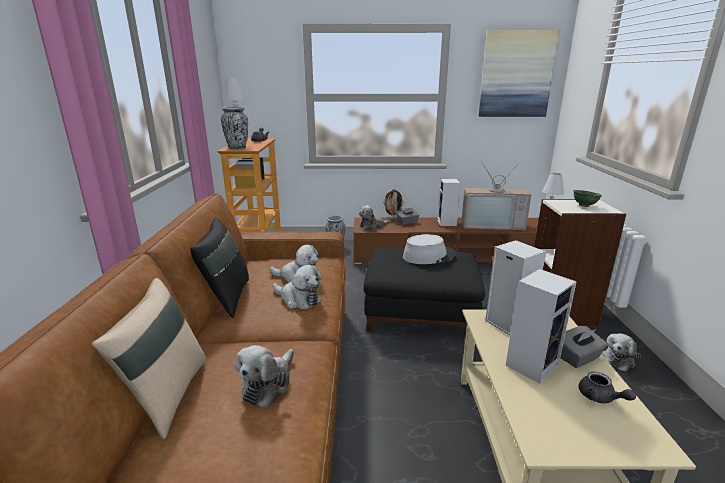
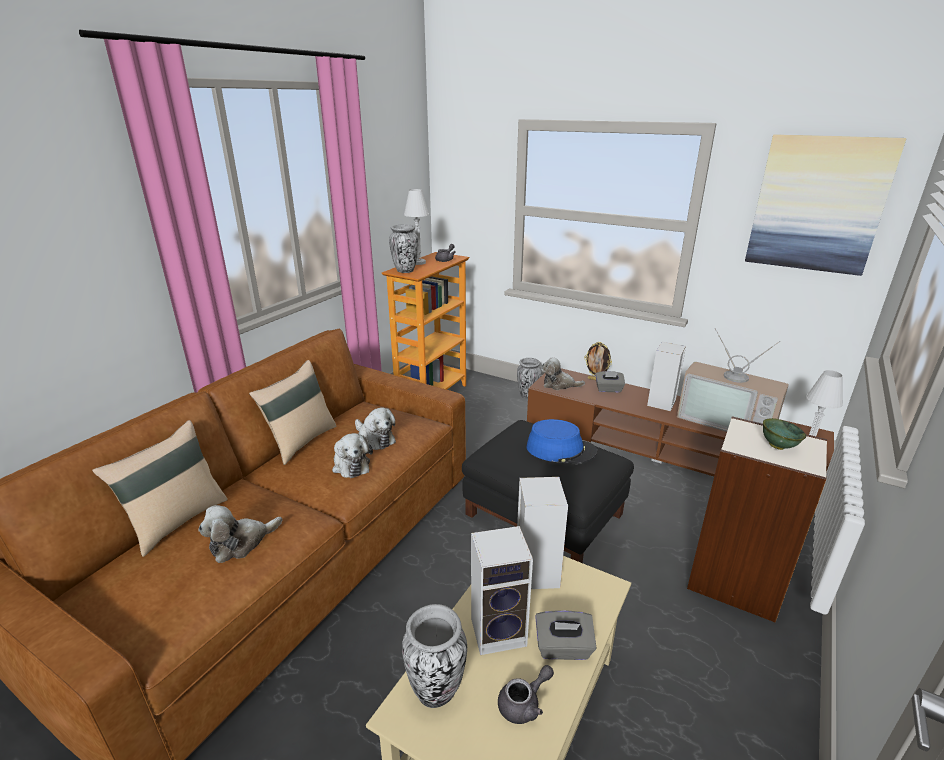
camera: 30 degrees right, 5 degrees up
(227, 298) = (300, 441): black pillow -> beige pillow
(429, 256) = (561, 450): grey hat -> blue hat
(544, 418) = (436, 691): none -> vase
(600, 398) = (524, 704): grey teapot -> grey teapot turned 120 degrees counterclockwise
(618, 359) = (748, 680): plush toy -> none

